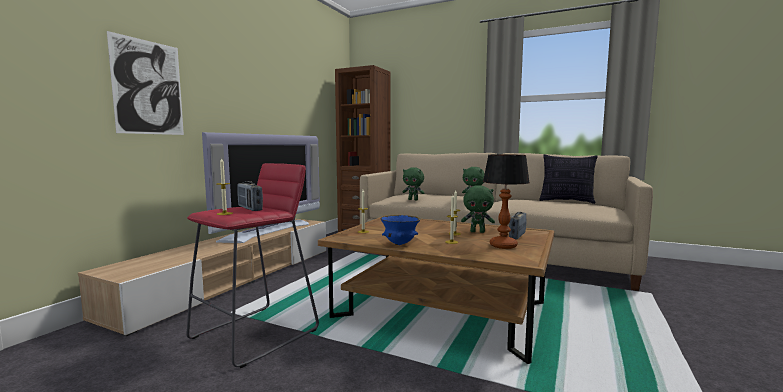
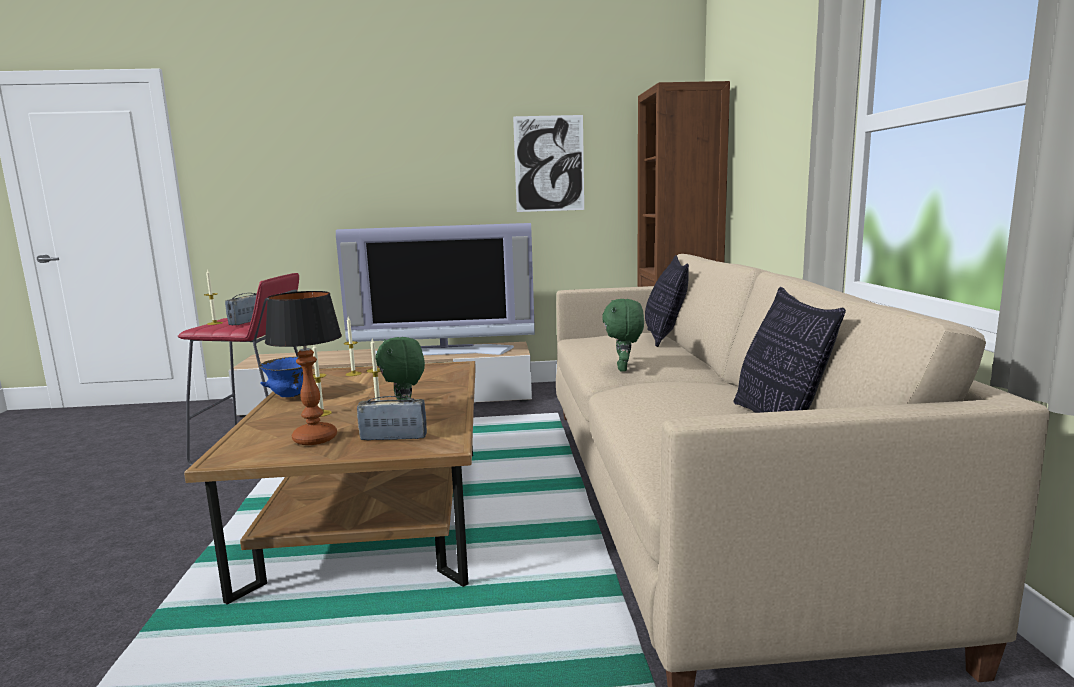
camera: 60 degrees right, 5 degrees up
(148, 87) = (316, 182): picture -> picture (549, 164)
(413, 200) = (587, 346): green plush toy -> none
(425, 193) = (664, 338): none -> pillow

